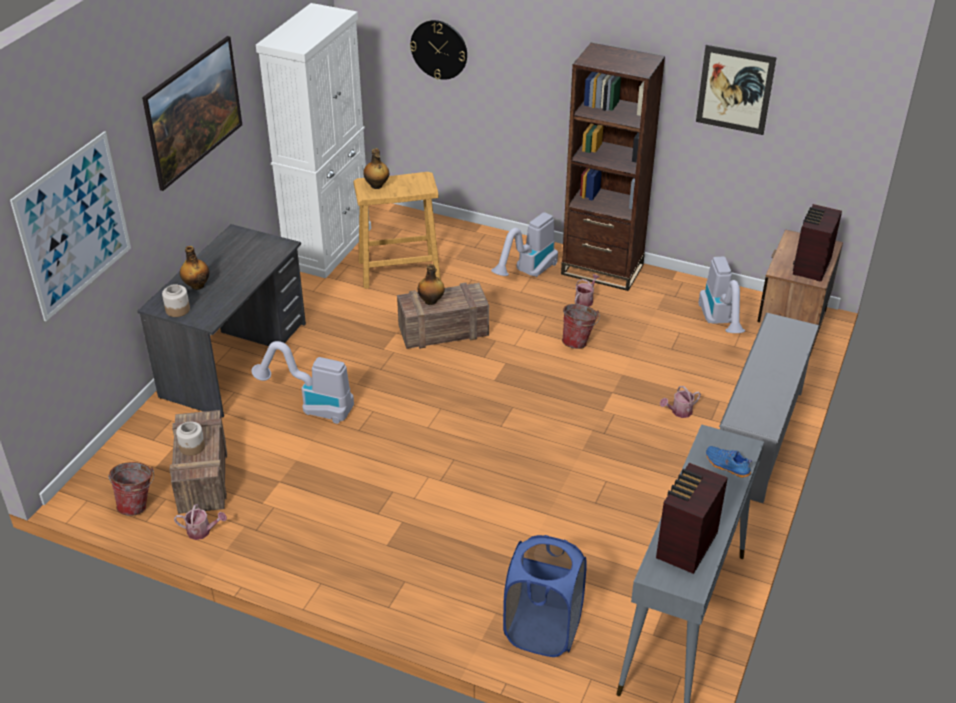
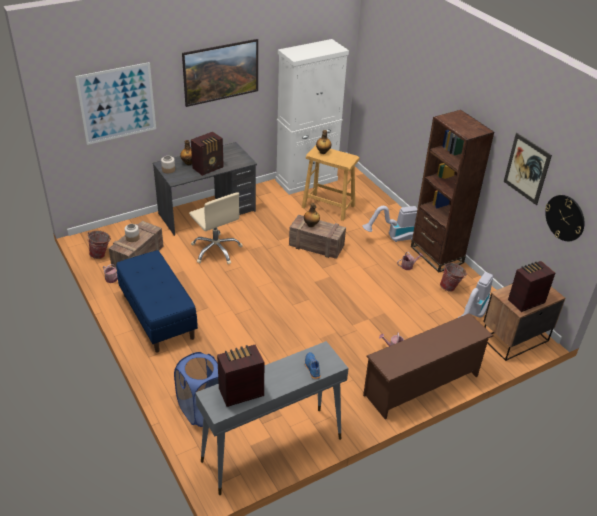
camera: 35 degrees right, 0 degrees up
(237, 279) = (209, 168): none -> radio
(311, 406) = (216, 250): vacuum cleaner -> beige office chair
(334, 544) = (157, 316): none -> blue bench
(439, 49) = (394, 88): wall clock -> wall clock (565, 217)
(579, 342) = (380, 285): bucket -> bucket (451, 287)
(759, 439) = (422, 386): grey shoe rack -> brown shoe rack

